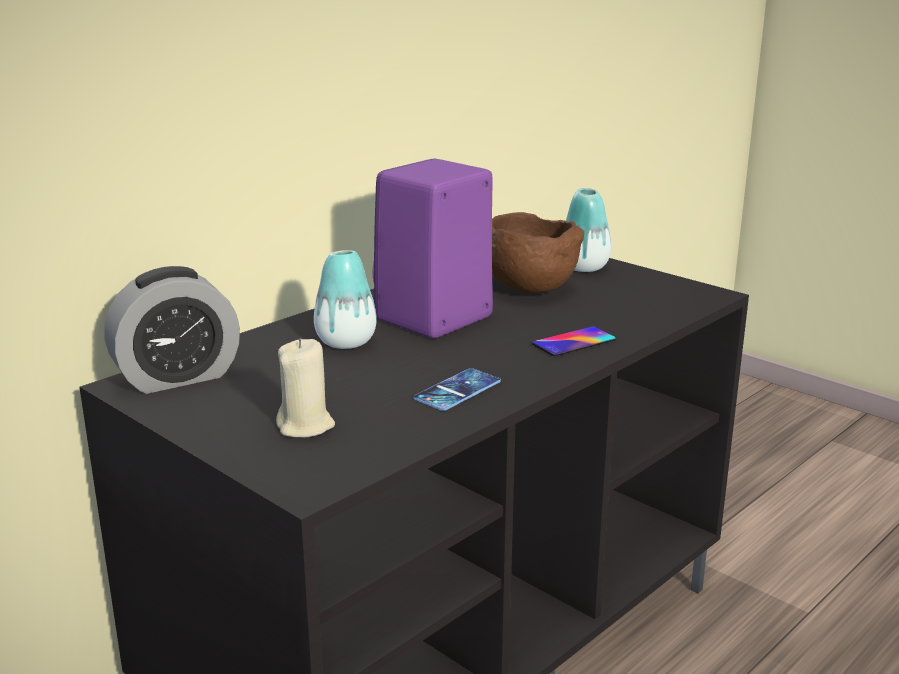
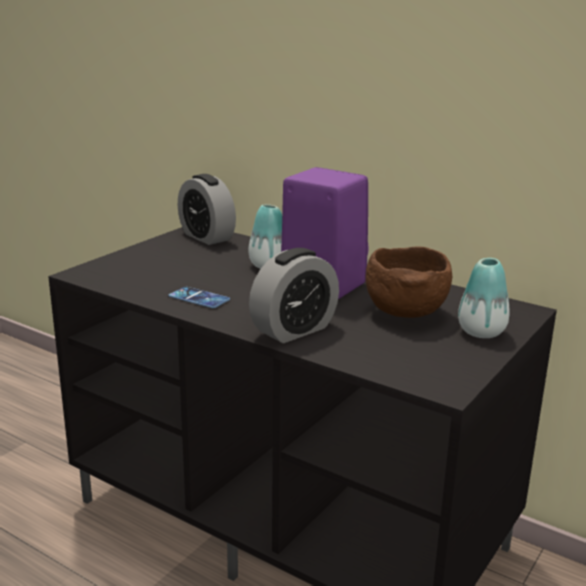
camera: 80 degrees right, 0 degrees up
(306, 426) = (147, 267): beige candle -> none
(574, 342) = (294, 330): phone -> alarm clock

